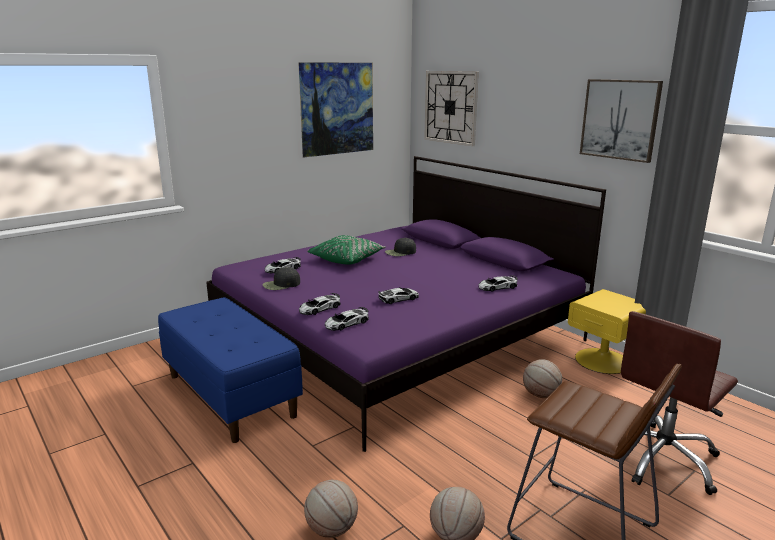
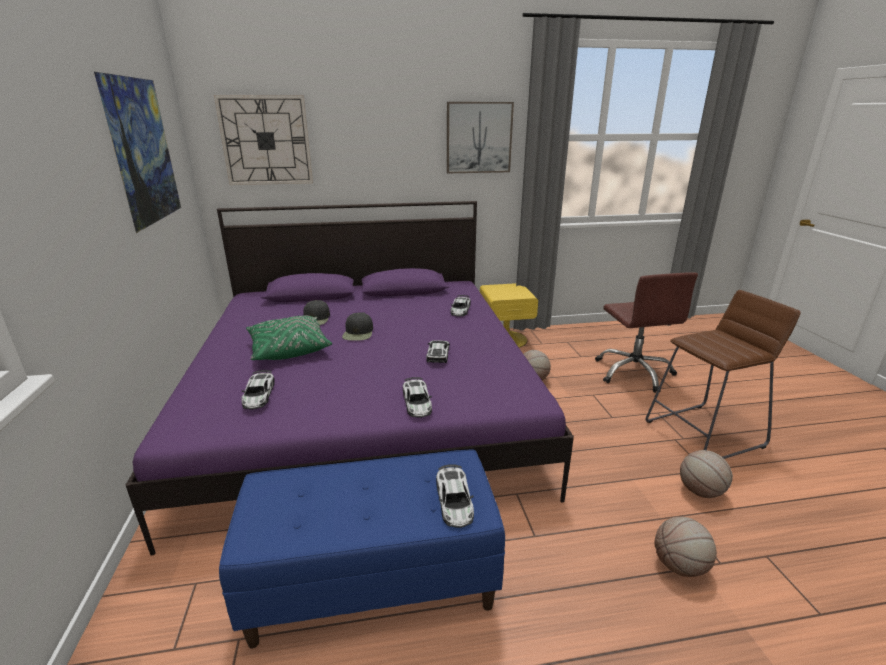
camera: 60 degrees left, 5 degrees up
(281, 284) = (308, 409): black cap -> black cap (358, 333)
(346, 323) = (474, 397): toy car -> toy car (454, 501)

